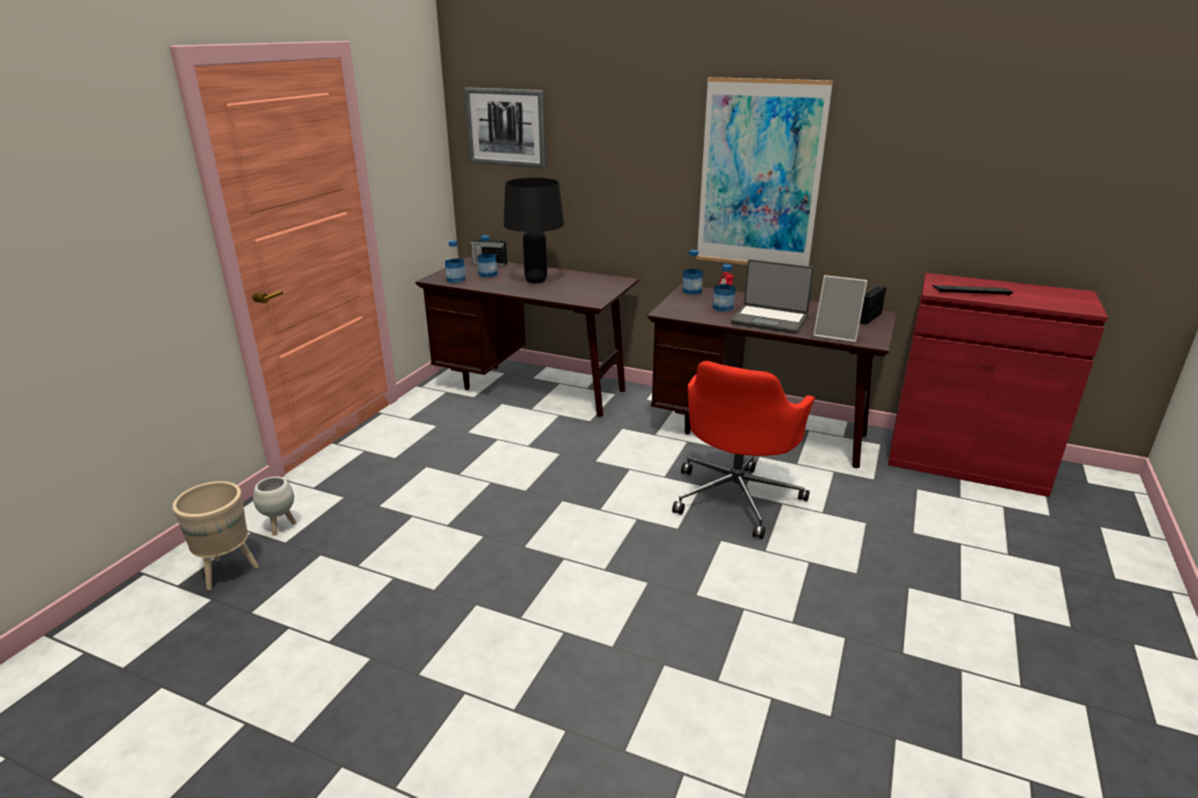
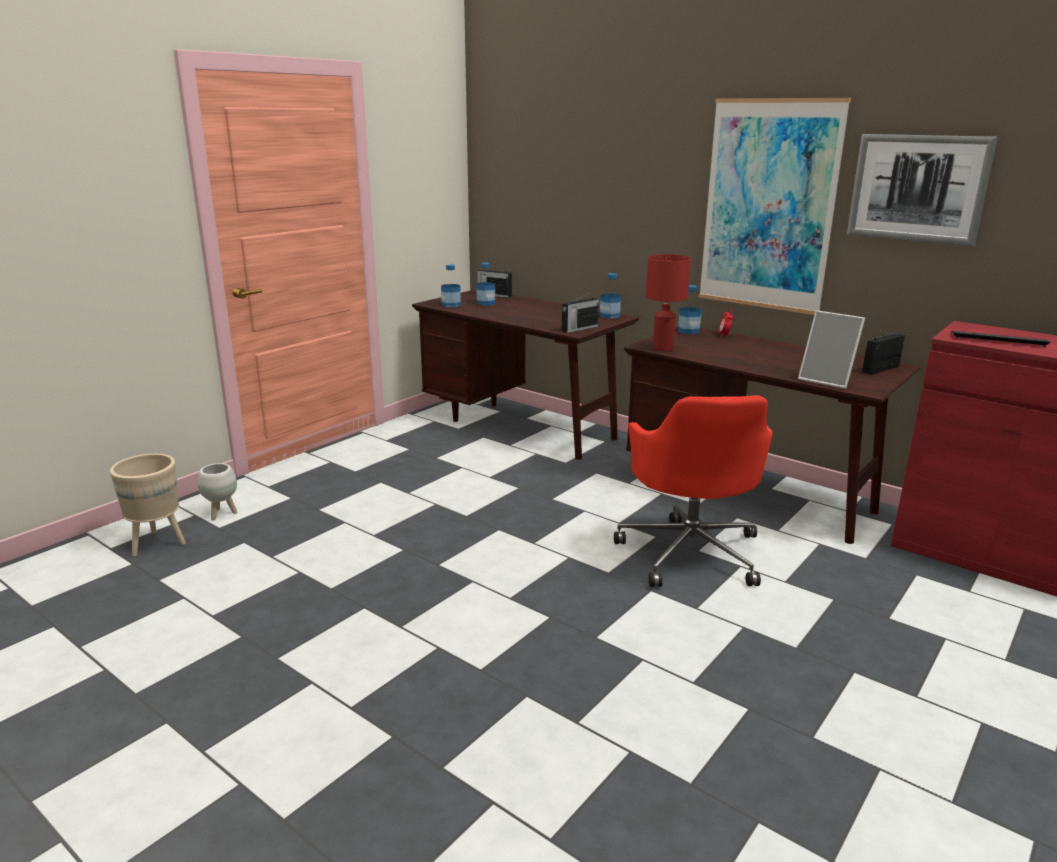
camera: 15 degrees right, 5 degrees down
(506, 127) = (520, 156): picture -> picture (918, 188)
(536, 281) = (529, 311): black table lamp -> none
(594, 298) = (579, 329): none -> radio
(682, 313) = (663, 348): none -> red table lamp
(723, 307) = (712, 347): bottle -> bottle (609, 316)
(736, 496) = (690, 552): red office chair -> red office chair turned 45 degrees counterclockwise
(769, 320) = (758, 361): laptop -> none

